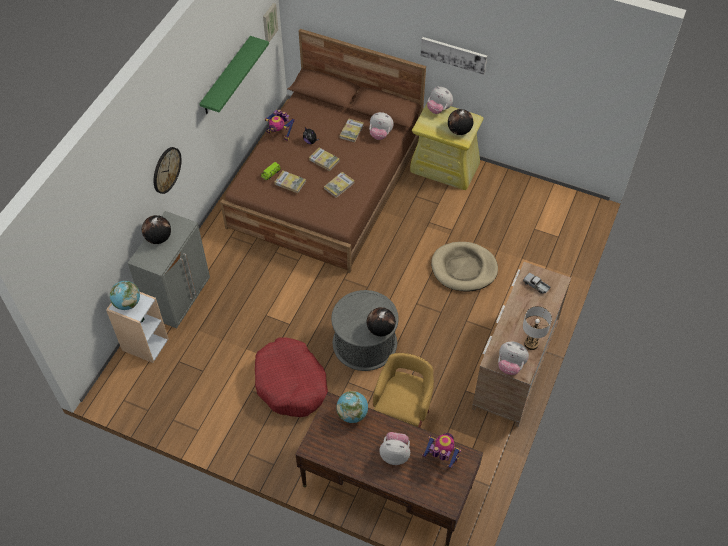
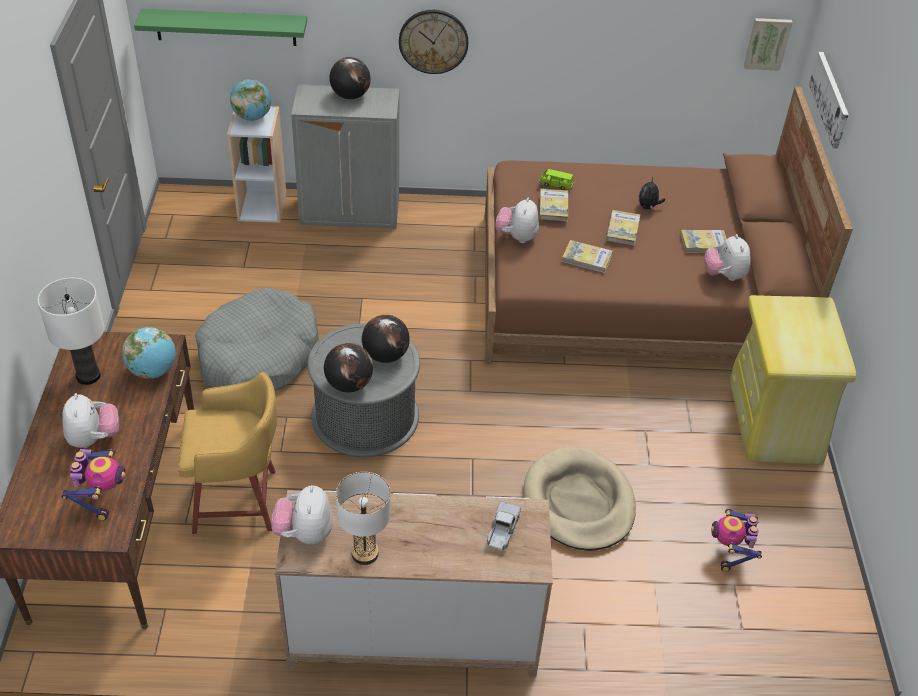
camera: 65 degrees right, 10 degrees down
(226, 76) = (624, 31): green shelf -> green shelf (225, 27)
(279, 133) = (639, 174): toy robot -> toy robot (730, 552)
(291, 383) = (258, 356): red dog bed -> grey dog bed
(342, 448) = (88, 376): none -> white table lamp
(438, 109) = (820, 313): plush toy -> plush toy (517, 237)
(453, 54) = (883, 228): picture -> picture (830, 99)
(459, 131) = (794, 350): globe -> globe (385, 355)

